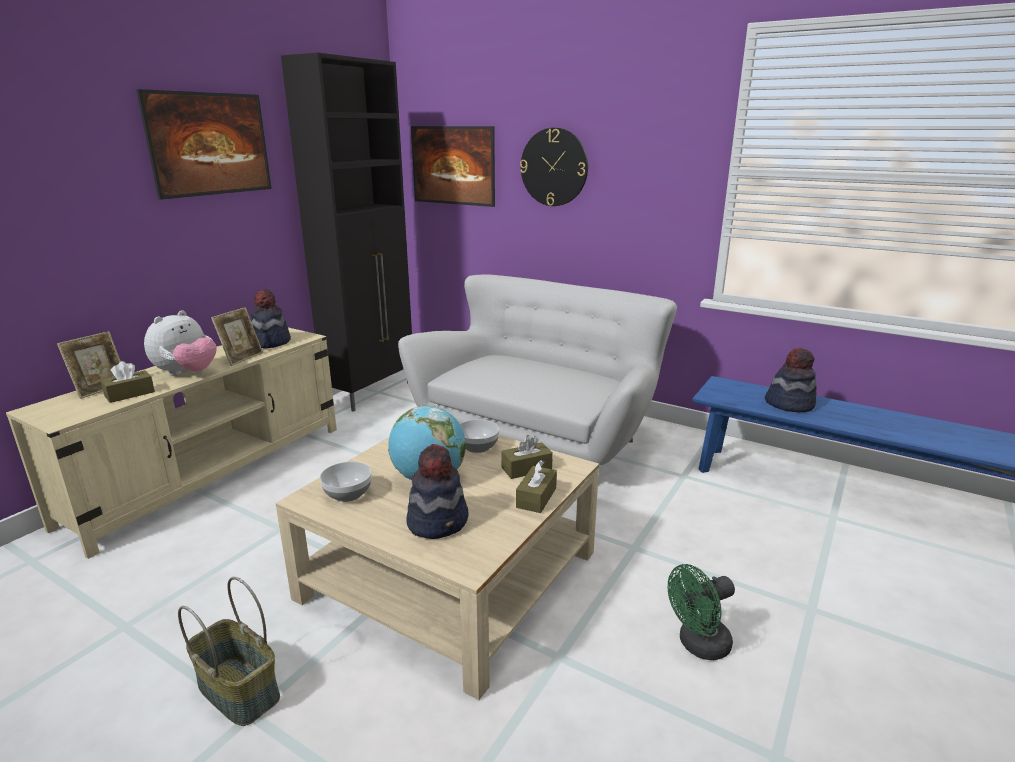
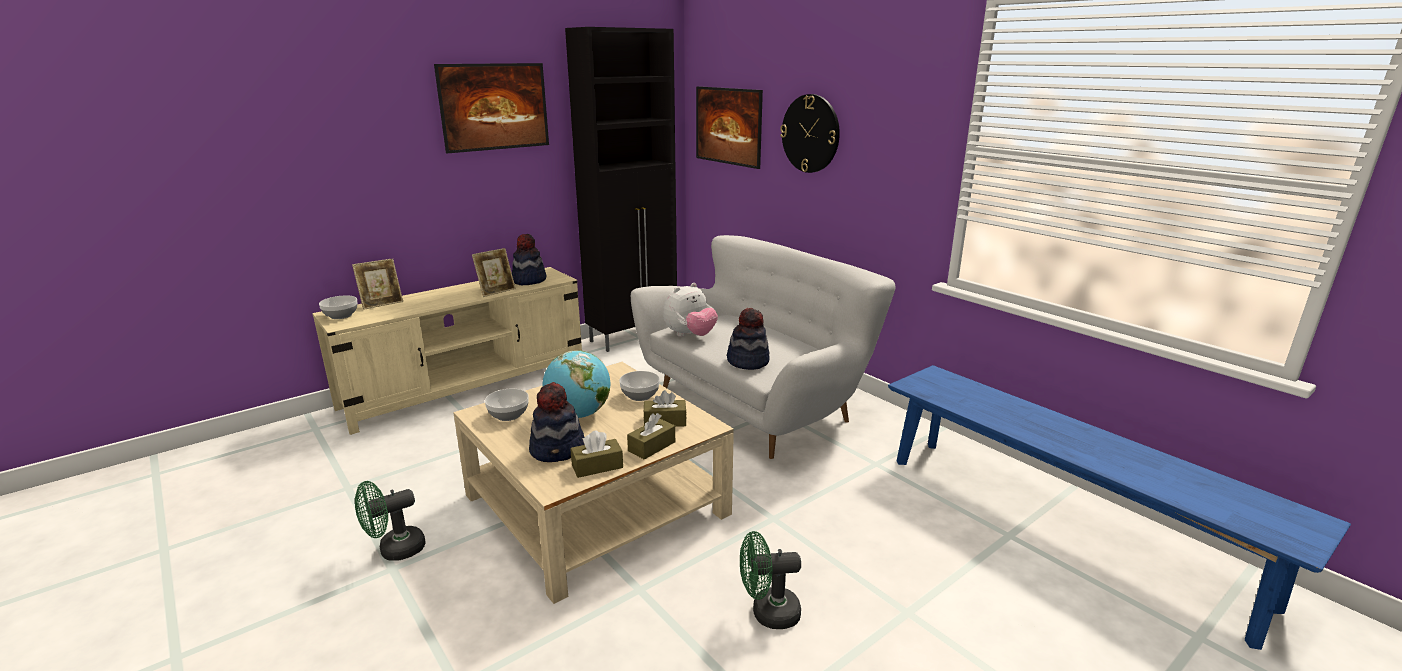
camera: 20 degrees right, 0 degrees up
(52, 410) = (341, 315): none -> bowl
(130, 394) = (397, 310): brown tissue box -> brown tissue box (597, 466)
(187, 373) = (447, 299): plush toy -> plush toy (690, 335)
(240, 690) = (395, 550): basket -> green fan
(789, 404) = (990, 406): hat -> hat (748, 361)

